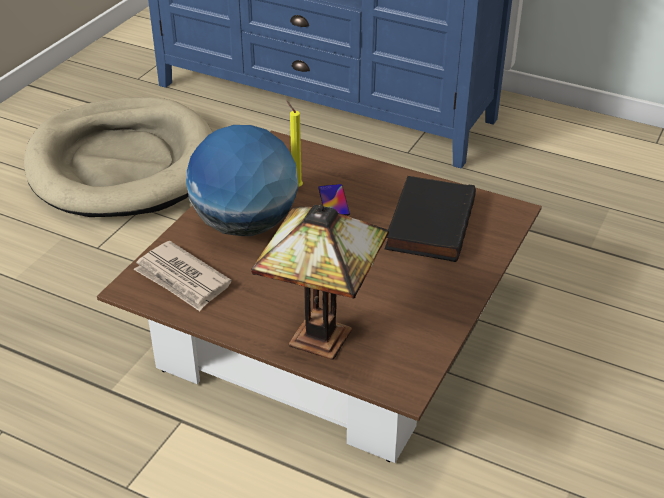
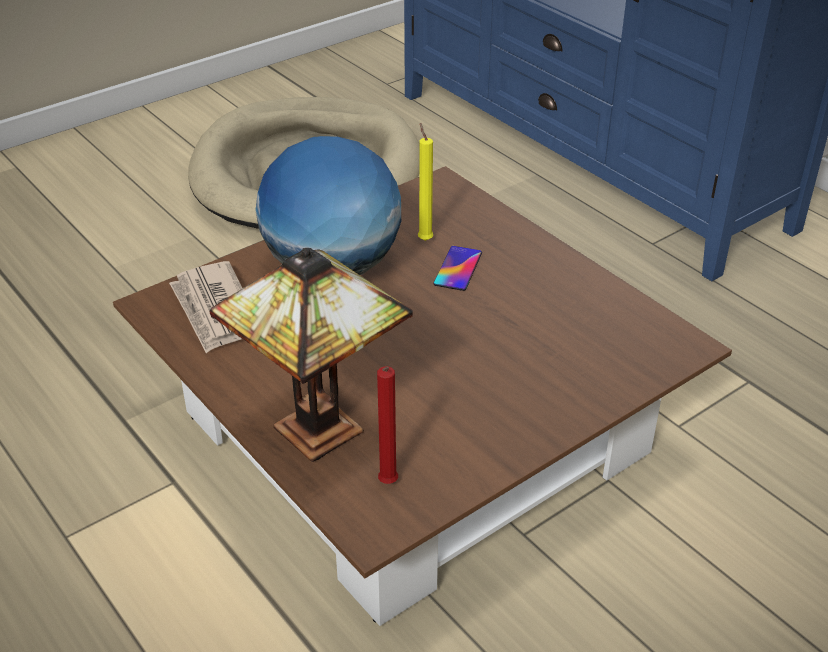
camera: 25 degrees right, 0 degrees up
(392, 358) = (387, 485): none -> red candle
(428, 223) = (558, 328): black book -> none

